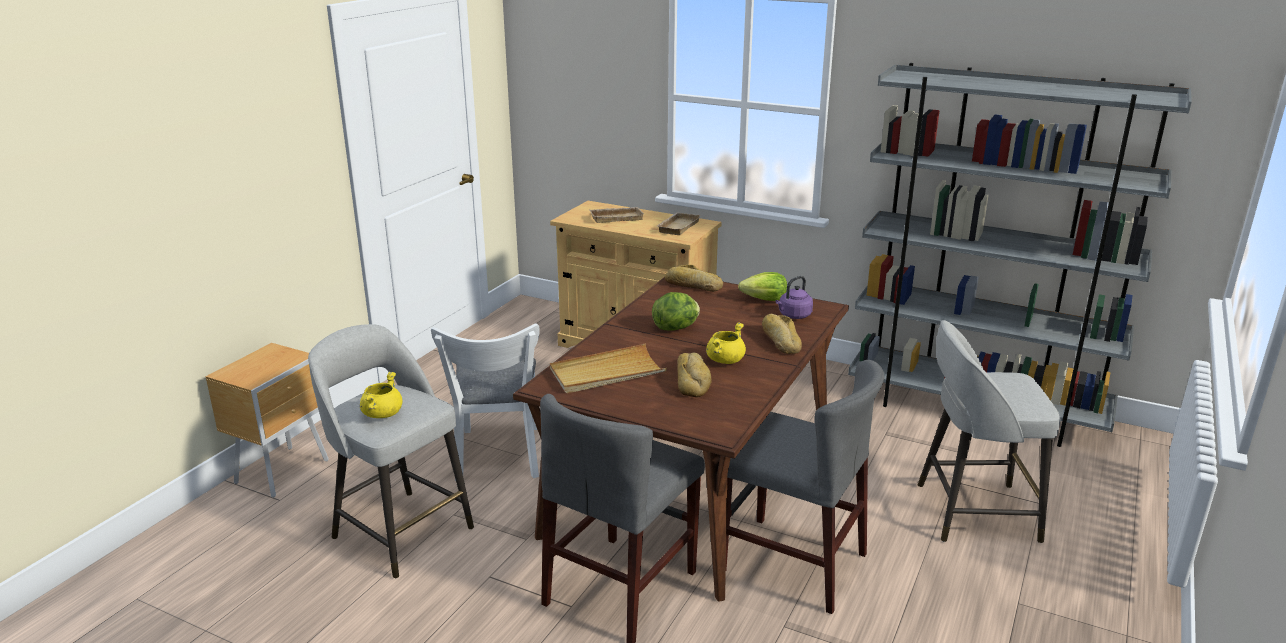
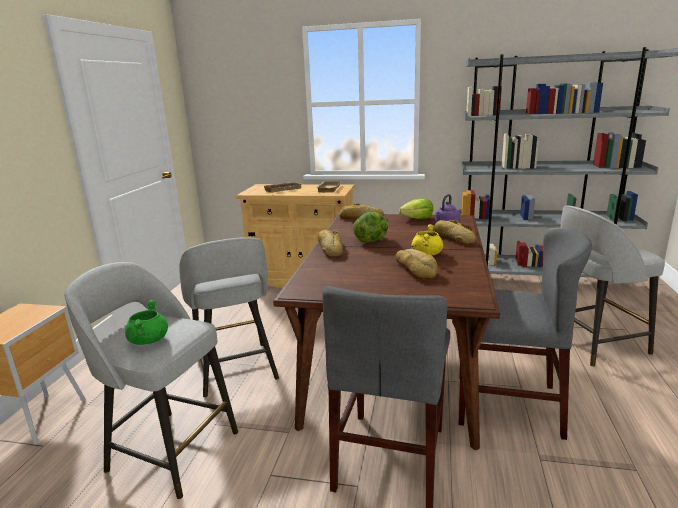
camera: 15 degrees left, 5 degrees down
(382, 413) = (148, 340): yellow cooking pot -> green cooking pot
(498, 458) = (236, 370): white chair -> grey stool
(606, 373) = (343, 274): beige tray -> none
(617, 332) = (330, 249): none -> bread

